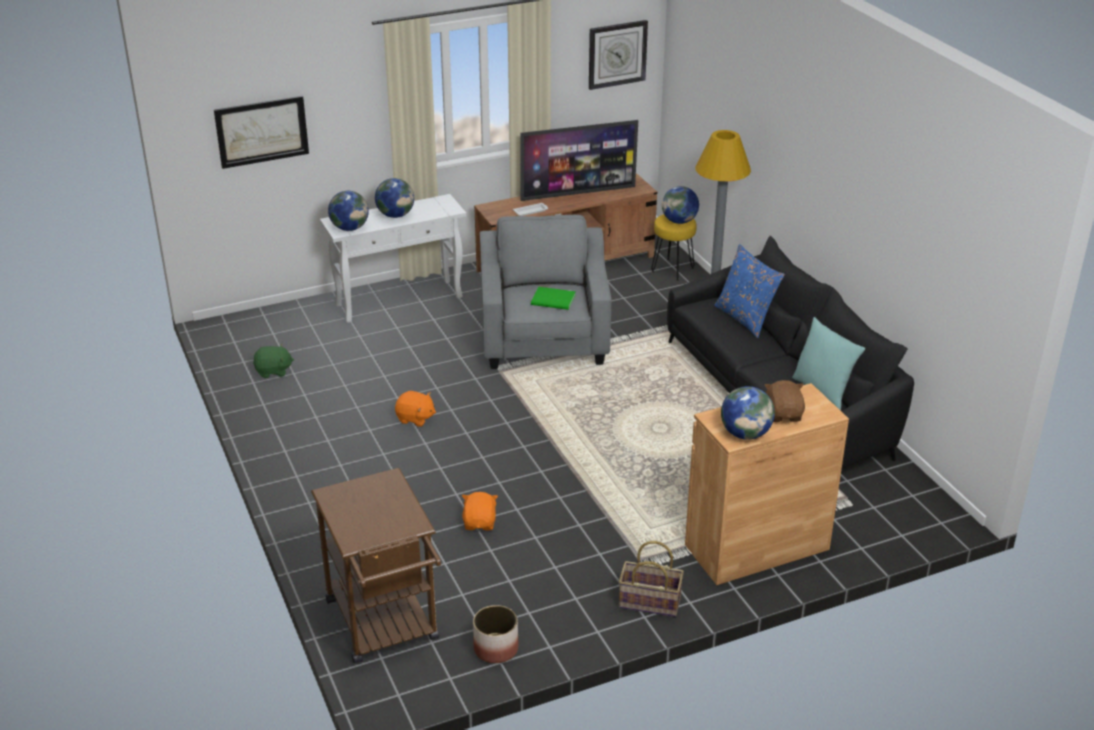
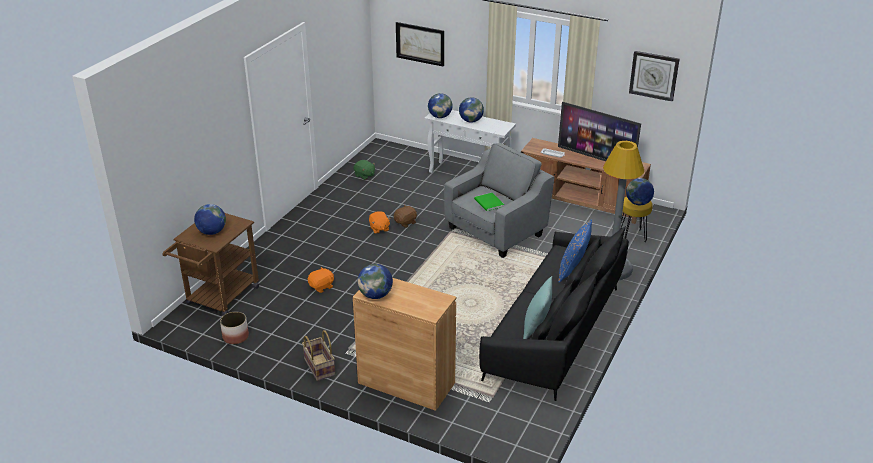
camera: 50 degrees right, 0 degrees up
(377, 514) = (212, 232): none -> globe
(784, 414) = (410, 300): brown plush toy -> brown plush toy (406, 223)

